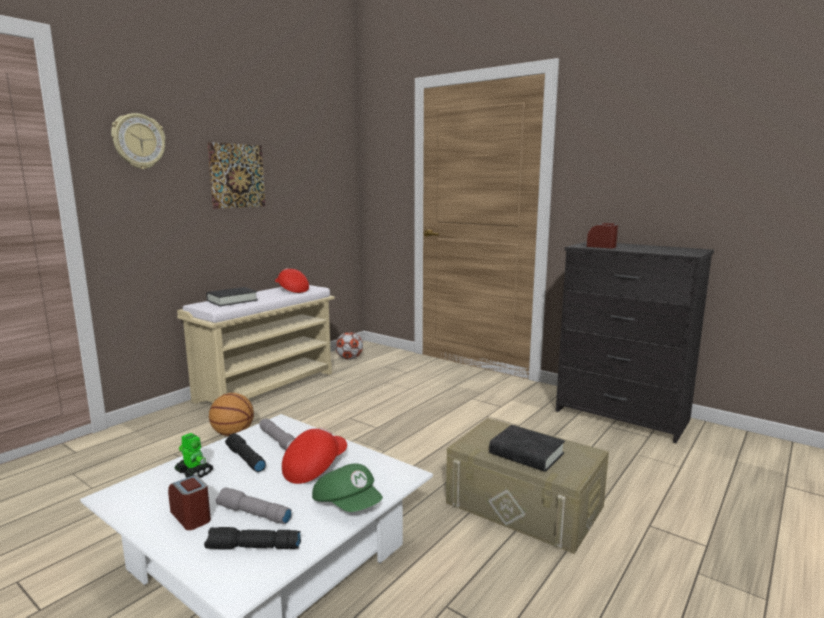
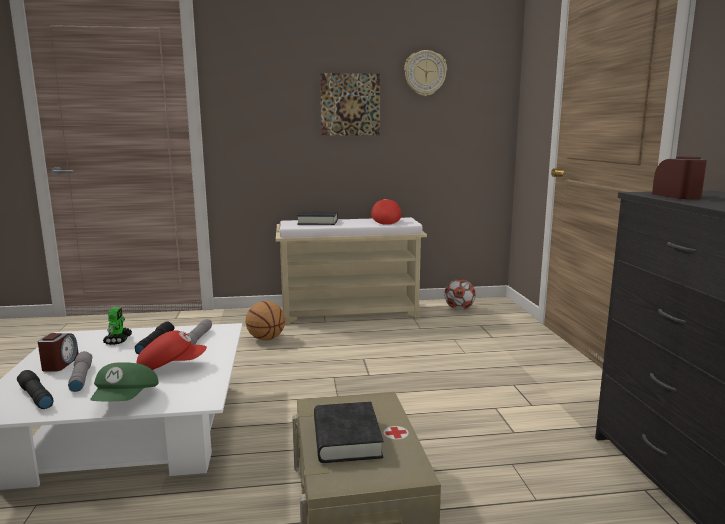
camera: 45 degrees right, 0 degrees up
(138, 141) = (255, 75): wall clock -> wall clock (425, 73)

